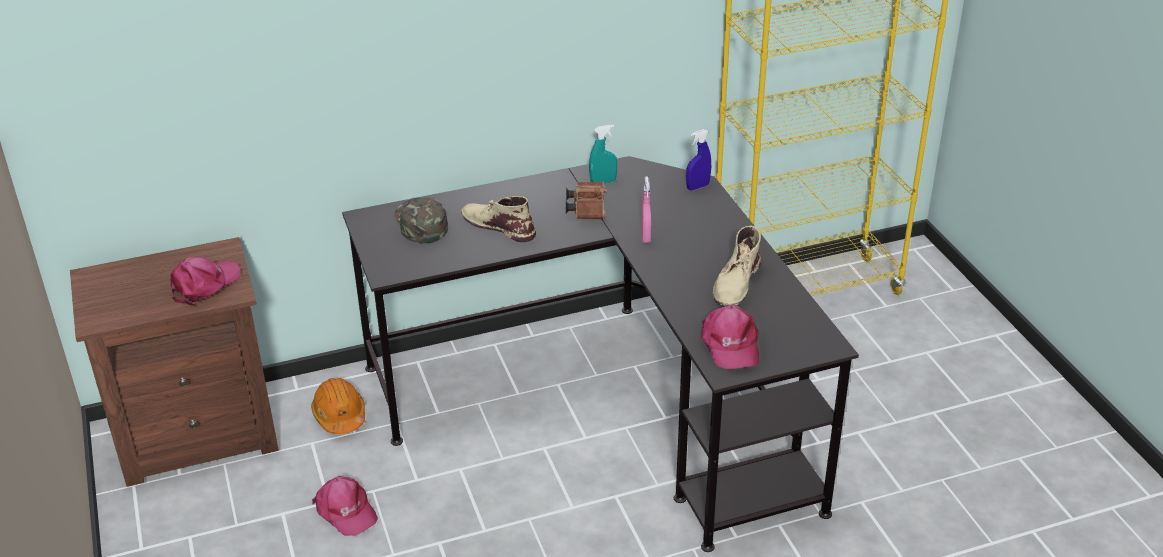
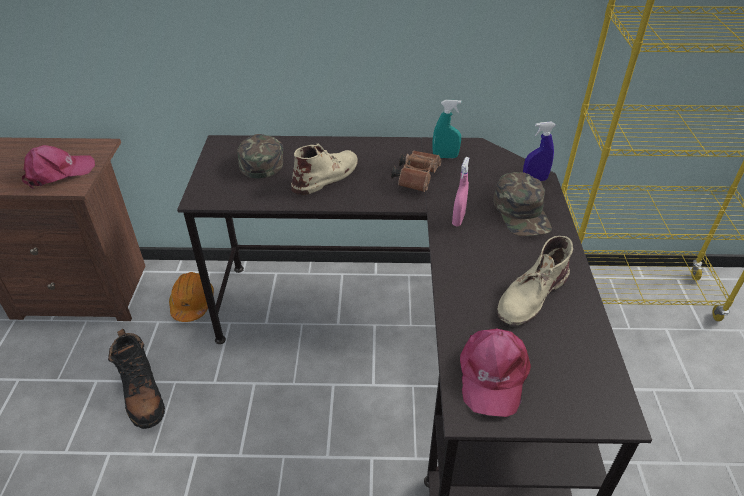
camera: 20 degrees right, 5 degrees up
(345, 511) = (143, 394): pink cap -> black boot
(498, 225) = (327, 176): beige boot -> beige boot turned 75 degrees clockwise
(699, 218) = (522, 212): none -> green cap

